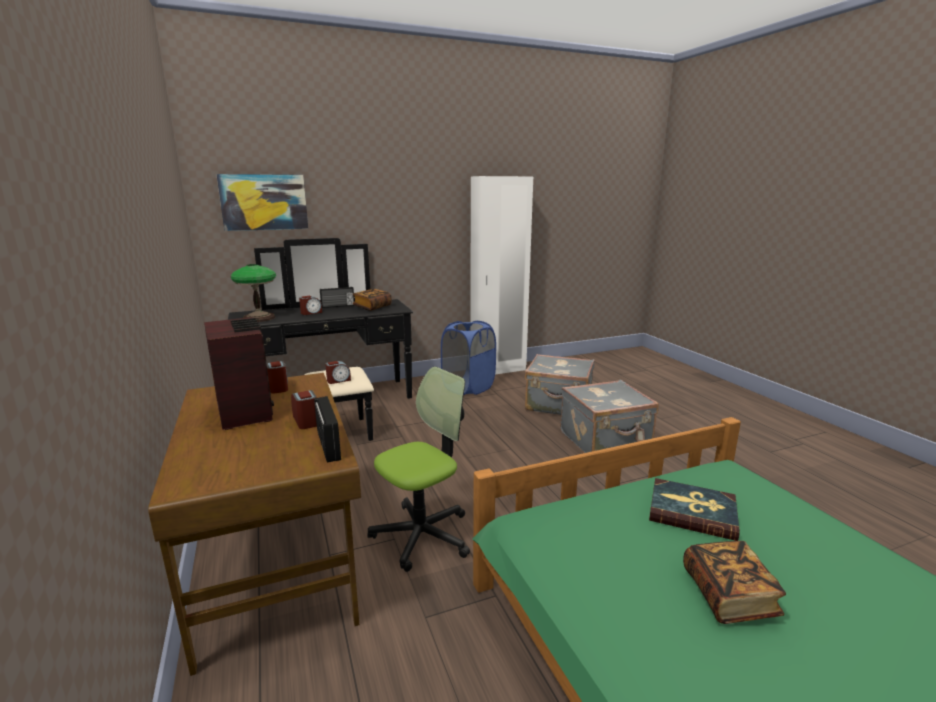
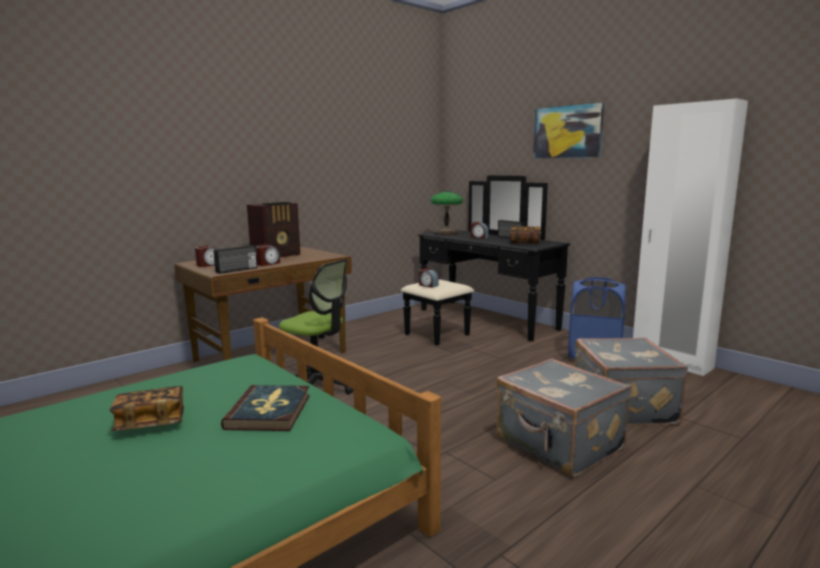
camera: 70 degrees right, 5 degrees down
(264, 202) = (481, 144): picture -> picture (567, 132)
(278, 387) = (316, 254): alarm clock -> alarm clock (208, 265)

